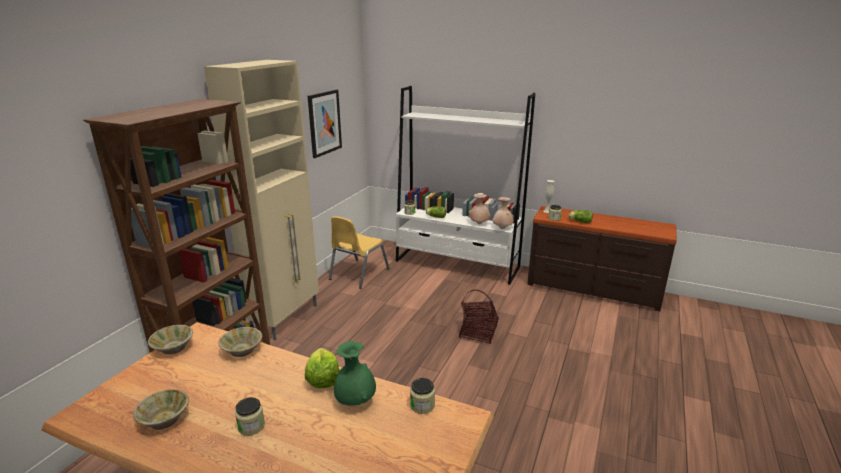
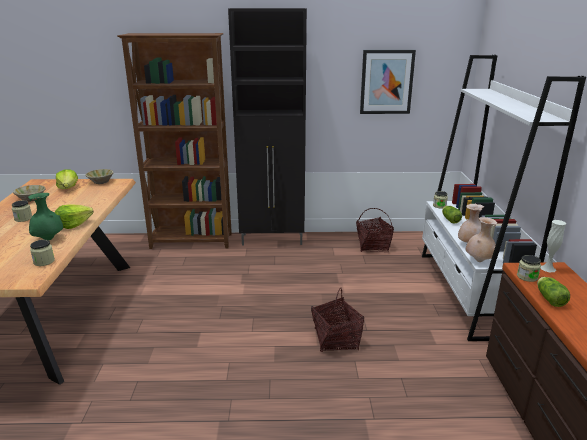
camera: 65 degrees right, 0 degrees up
(161, 379) = (68, 188): none -> lettuce
(242, 350) = (102, 197): beige bowl -> none
(286, 318) = (273, 240): beige cabinet -> black cabinet
(358, 274) = (373, 246): yellow chair -> basket

